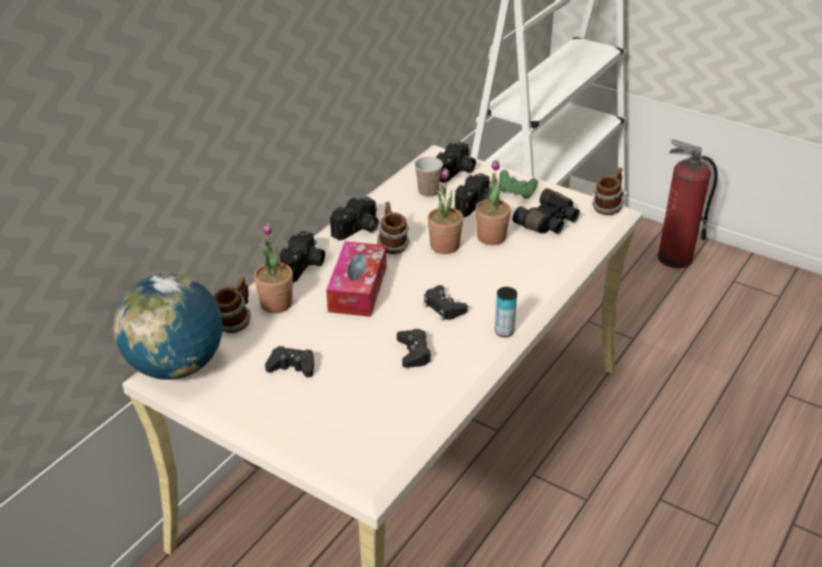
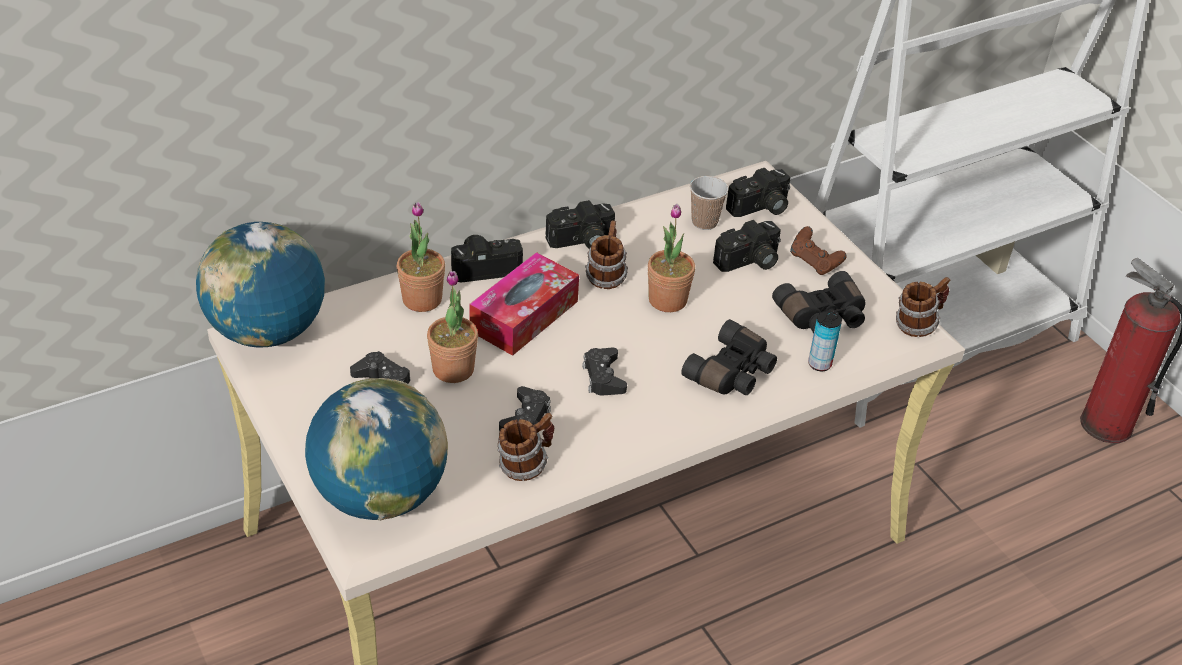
camera: 25 degrees right, 5 degrees up
(235, 322) = (362, 304): mug -> mug (525, 465)
(304, 267) = (485, 266): camera -> camera turned 150 degrees counterclockwise
(354, 443) = (380, 496): none -> globe
(491, 237) = (733, 310): potted plant -> potted plant (453, 369)
(504, 331) = (650, 435): can -> can (819, 364)
(516, 193) = (814, 262): green game controller -> brown game controller
(523, 275) = (732, 373): none -> black binoculars

